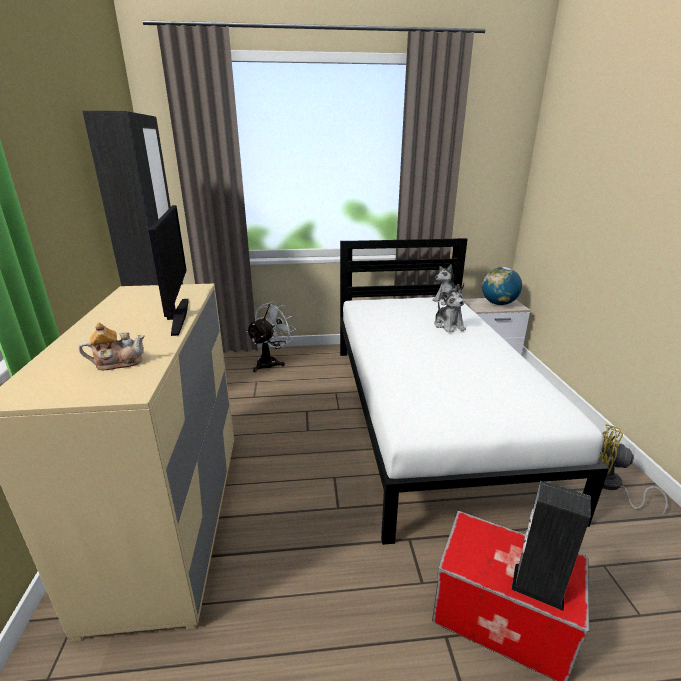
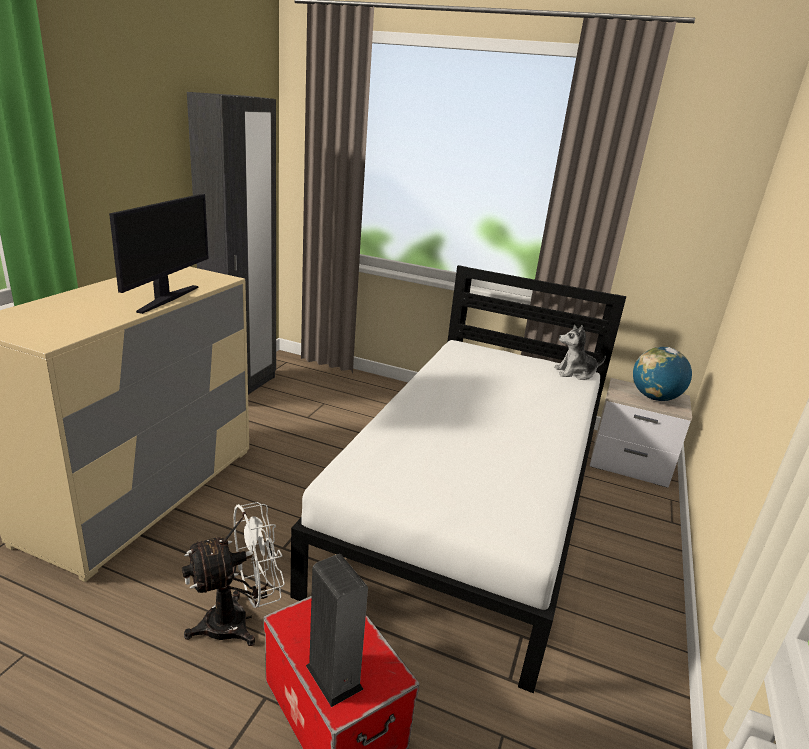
camera: 25 degrees right, 0 degrees up
(118, 362) = (70, 321): teapot -> none
(271, 362) = (357, 389): white fan -> white fan (238, 621)
(448, 326) = (531, 400): plush toy -> none
(610, 485) = (618, 669): yellow fan -> none

